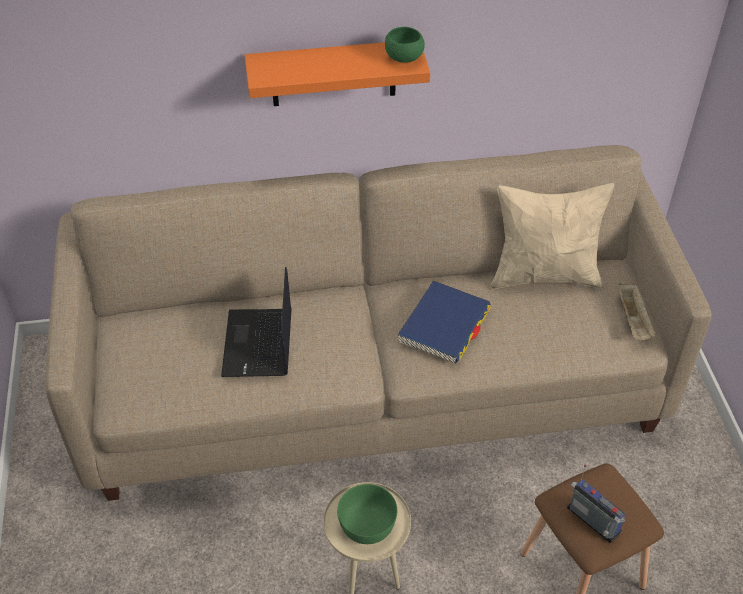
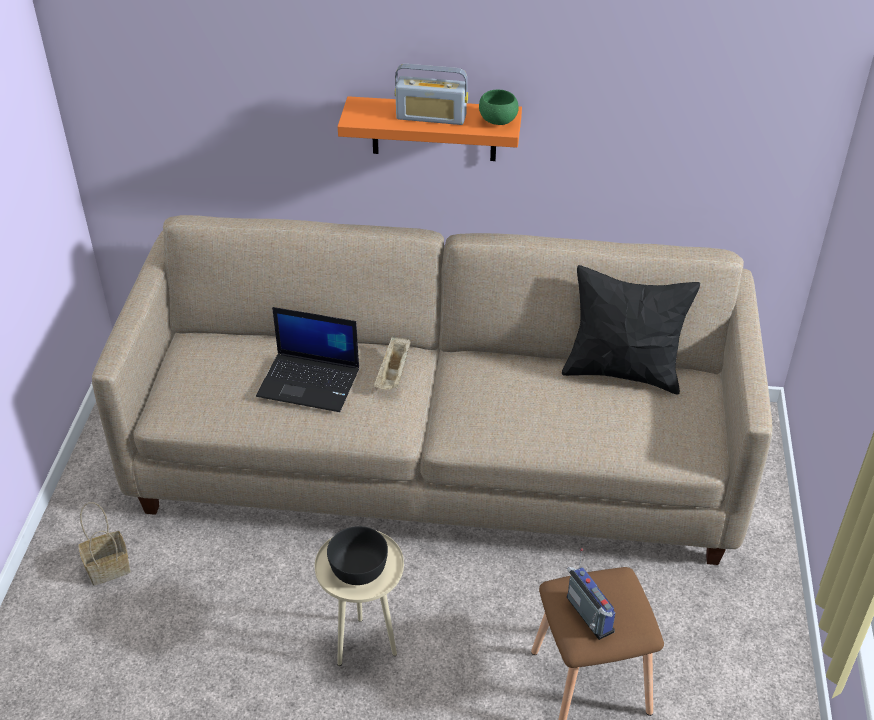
camera: 15 degrees right, 5 degrees down
(90, 565) = (109, 567): none -> basket
(259, 344) = (310, 382): laptop -> laptop turned 90 degrees counterclockwise
(338, 64) = (431, 117): none -> radio
(366, 525) = (357, 568): green bowl -> black bowl
(444, 325) = (500, 399): blue book -> none
(544, 275) = (622, 372): beige pillow -> black pillow
(633, 320) = (701, 432): beige tray -> beige tray (394, 373)

